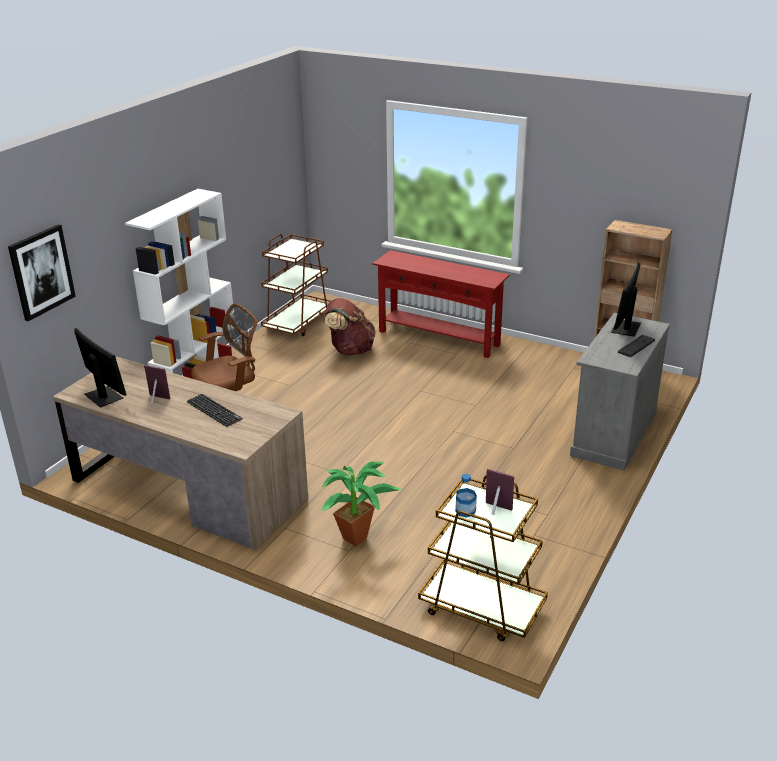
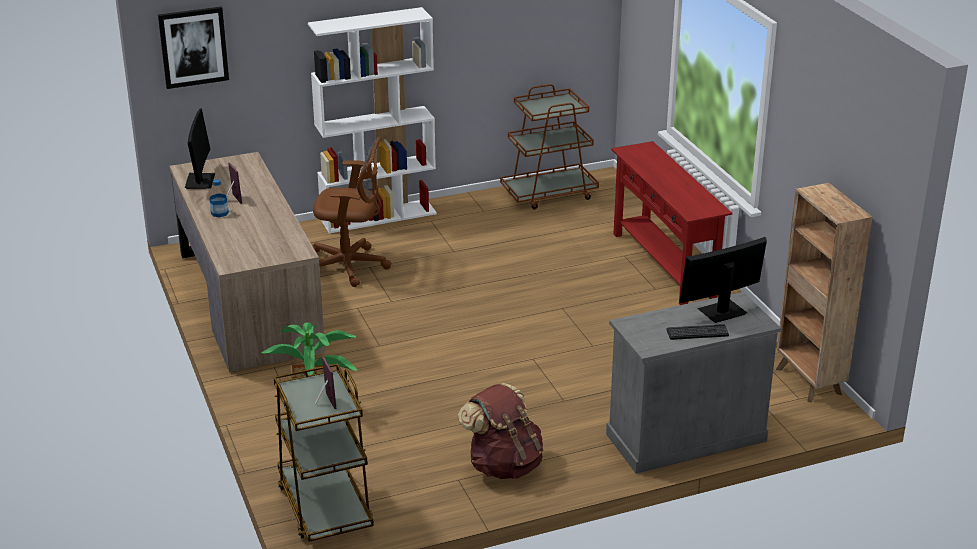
camera: 40 degrees right, 0 degrees up
(214, 410) = (257, 227): keyboard -> none
(350, 350) = (556, 241): brown backpack -> brown backpack (503, 465)
(465, 510) = (301, 390): bottle -> bottle (219, 213)

